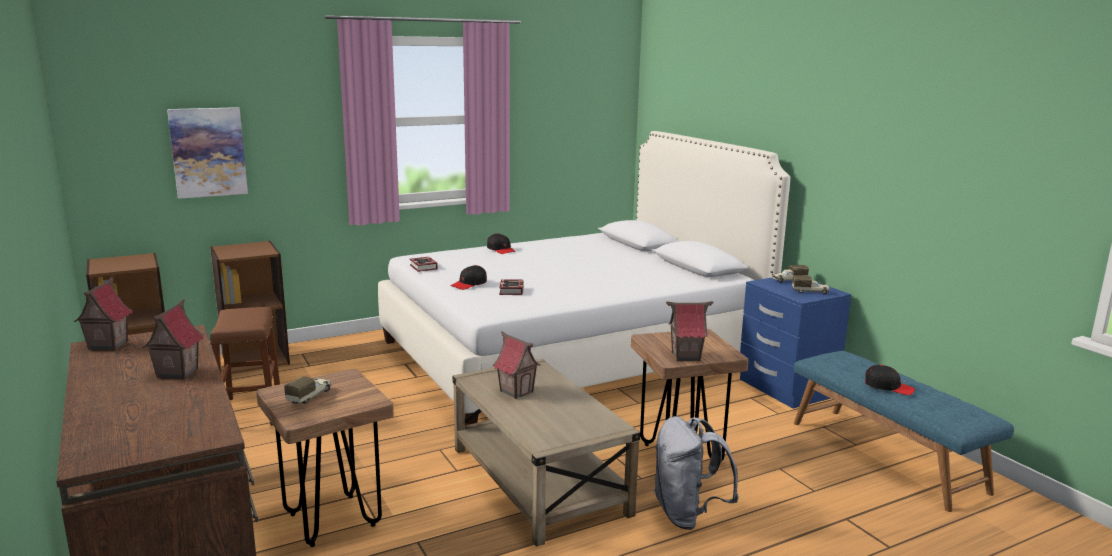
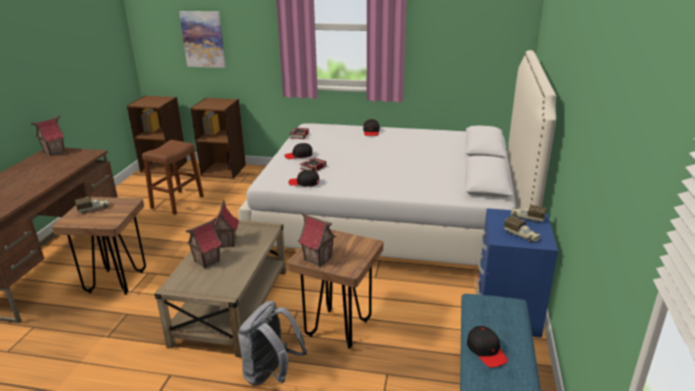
camera: 40 degrees right, 10 degrees up
(177, 373) = (42, 177): toy house -> toy house (207, 261)
(533, 304) = (304, 183): none -> black cap

